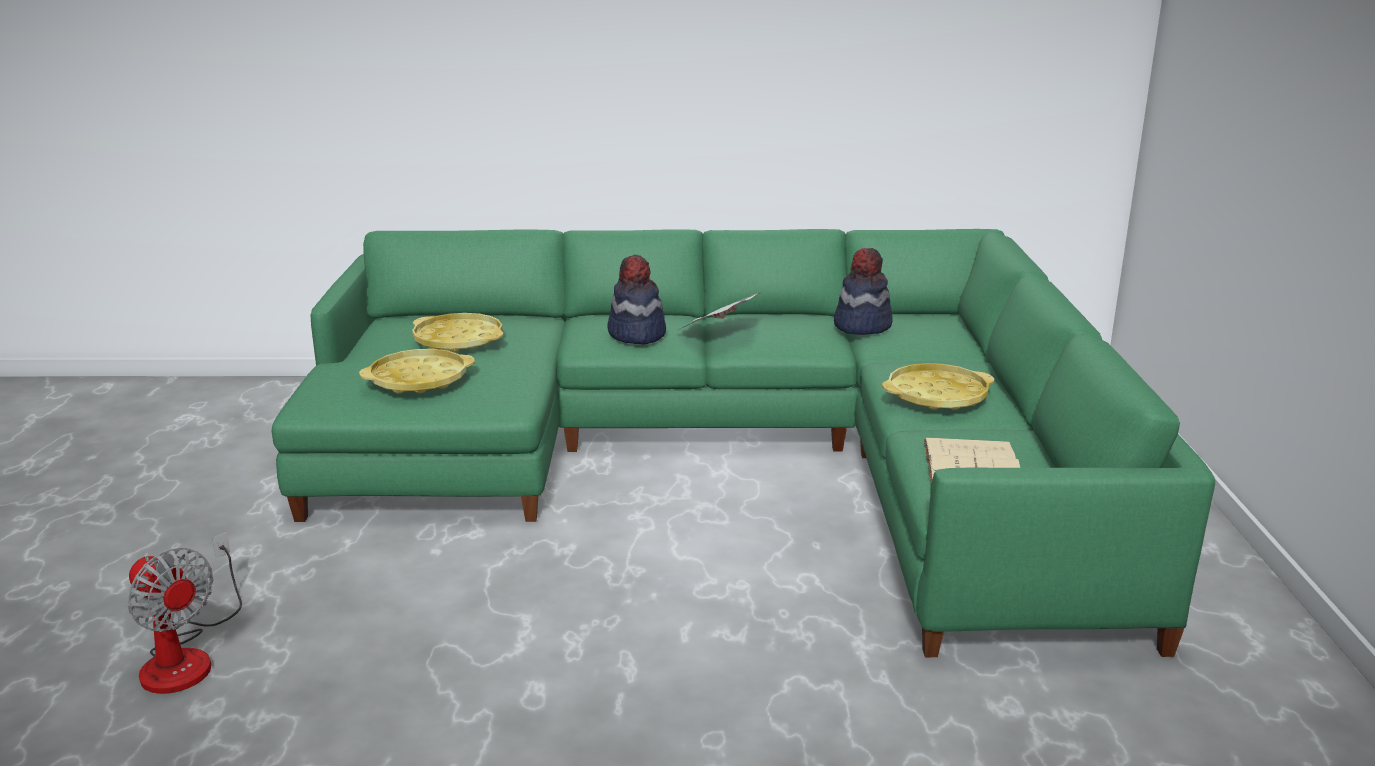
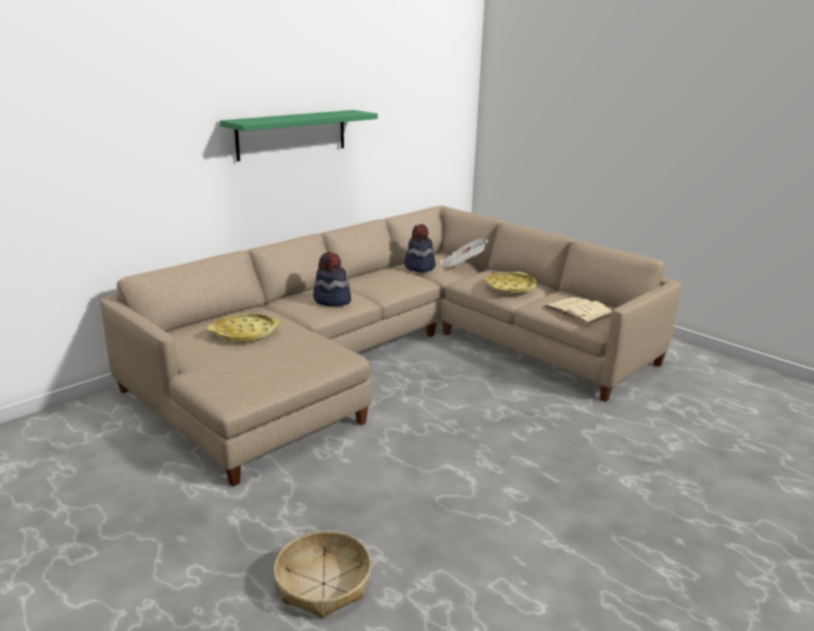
camera: 45 degrees left, 0 degrees up
(187, 656) = (323, 584): fan -> basket
(419, 379) = (274, 360): yellow tray -> none
(686, 66) = (292, 134): none -> green shelf
(718, 333) = (367, 288): newspaper -> newspaper (462, 265)
(729, 455) = (392, 355): green sofa -> beige sofa

